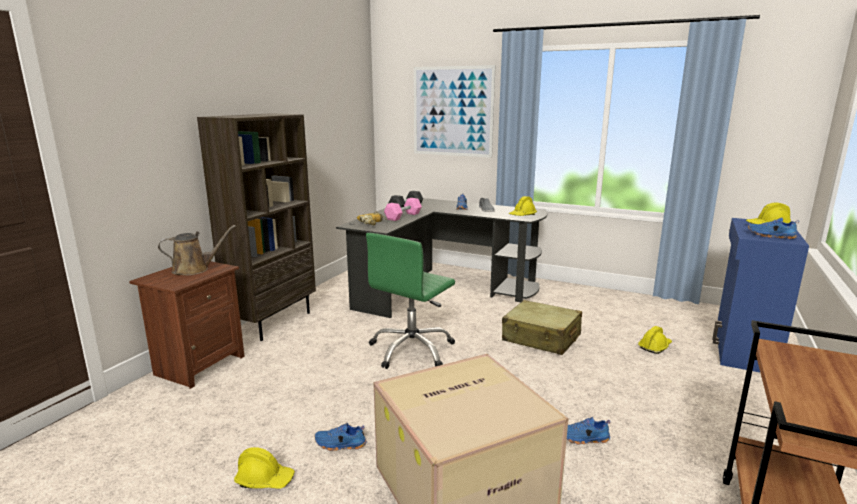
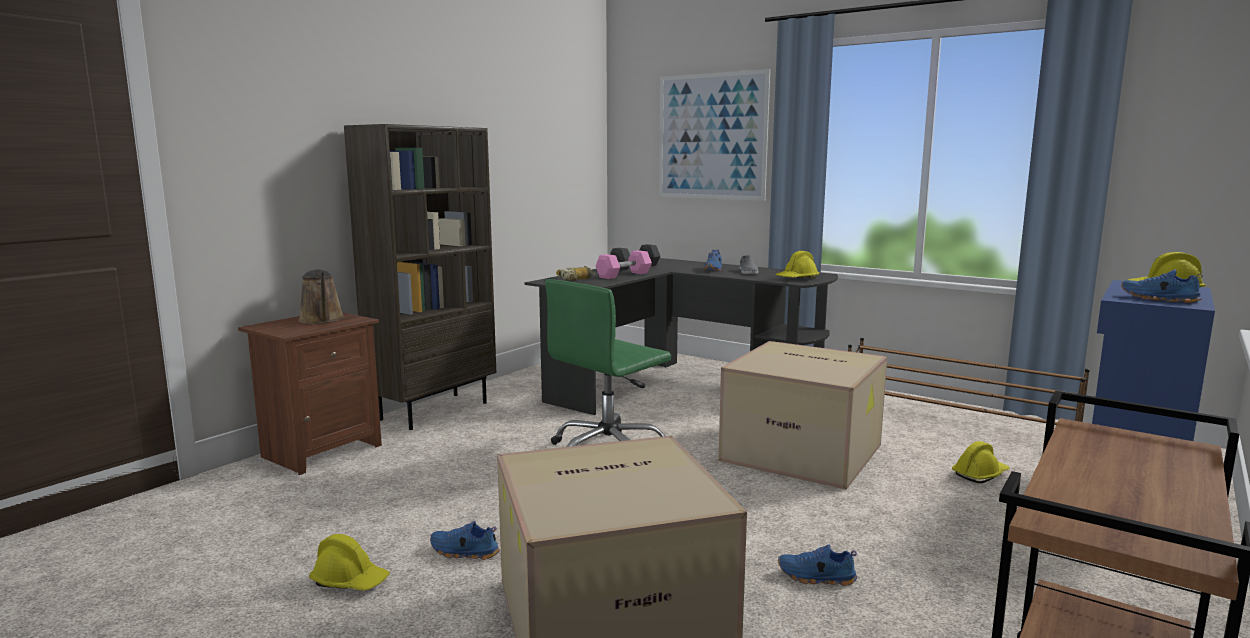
camera: 10 degrees right, 5 degrees down
(194, 269) = (322, 320): brown watering can -> brown watering can turned 75 degrees clockwise
(541, 338) = (804, 452): beige suitcase -> cardboard box
(625, 303) = (956, 418): none -> brown shoe rack

